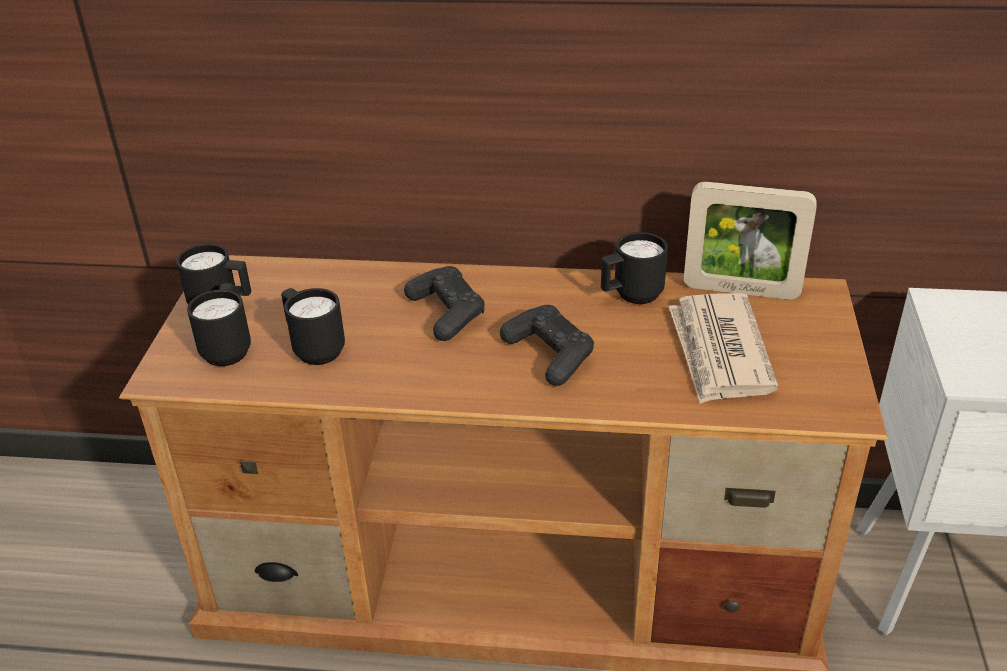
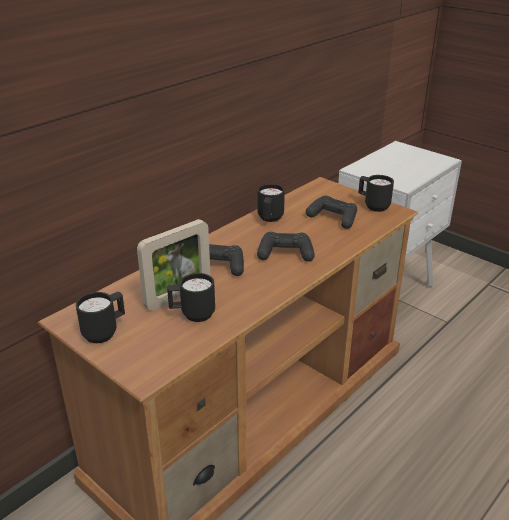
camera: 55 degrees left, 5 degrees down
(228, 348) = (152, 343): black mug -> black mug (373, 206)
(719, 352) = (333, 218): newspaper -> black game controller
(741, 290) = (299, 197): picture frame -> picture frame (178, 296)

